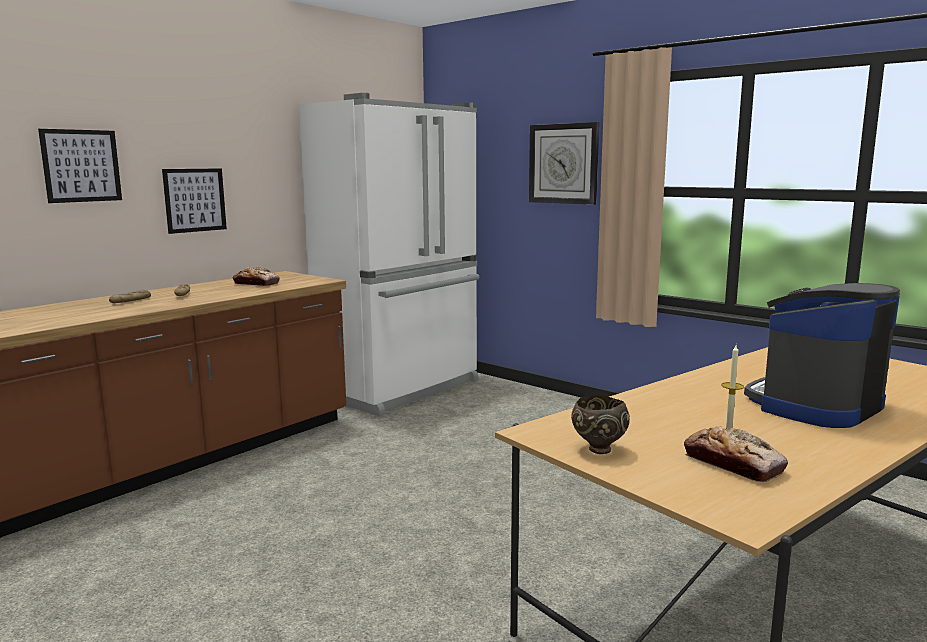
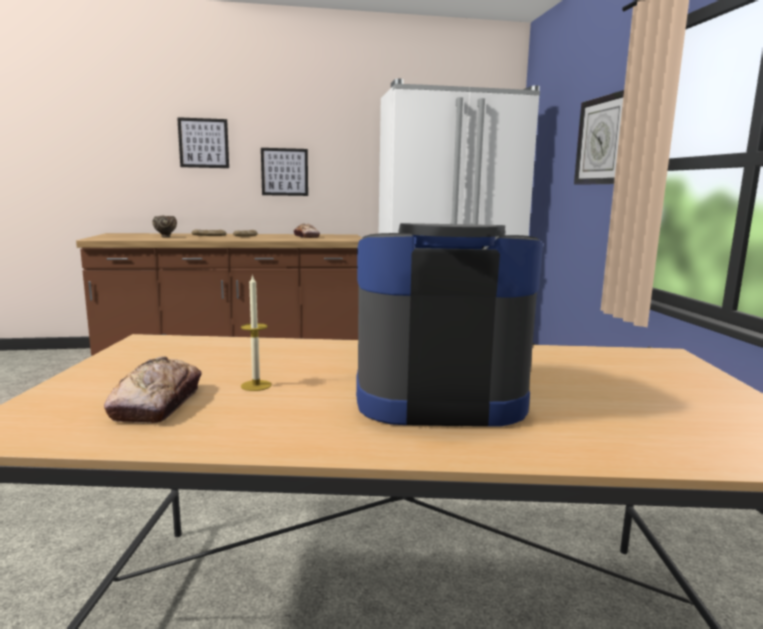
camera: 40 degrees right, 0 degrees up
(598, 449) = (130, 361): brown bowl -> brown bowl (165, 237)

